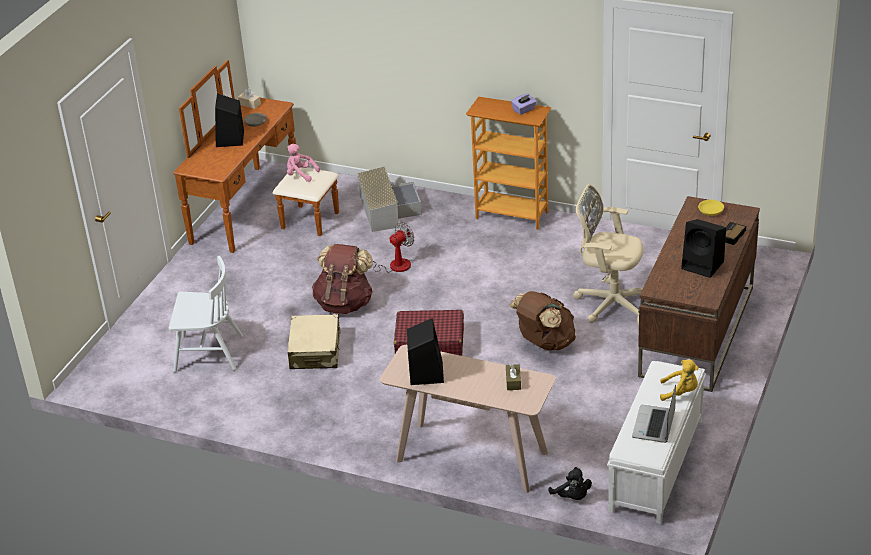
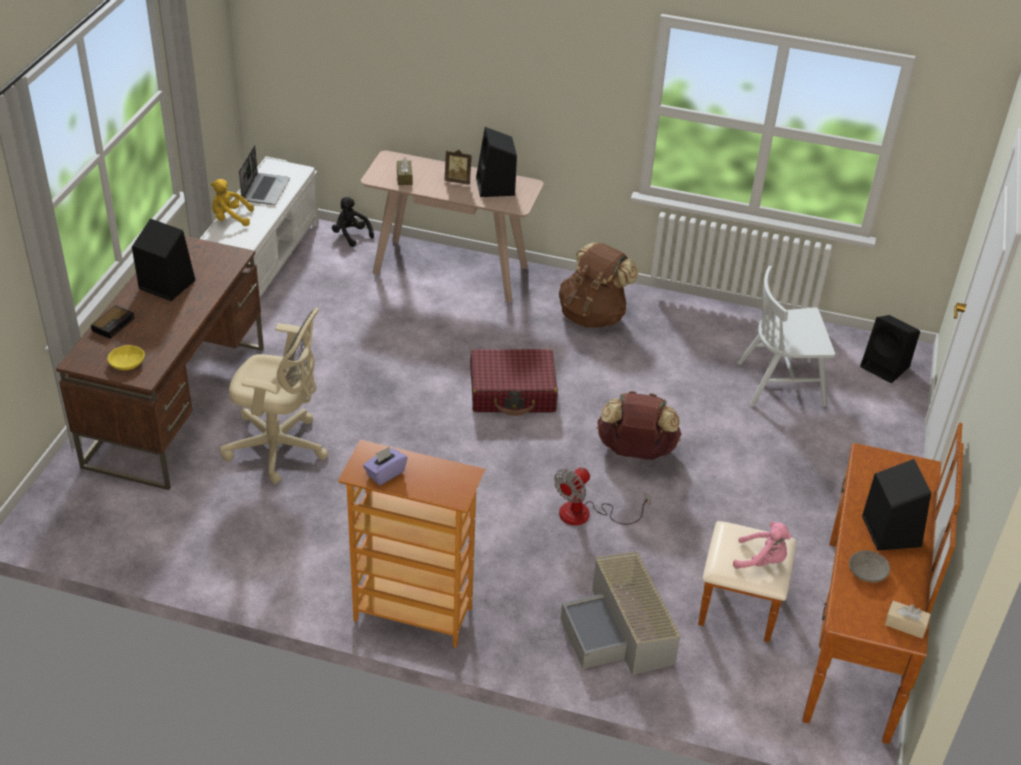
camera: 170 degrees right, 5 degrees up
(112, 367) = (886, 367): none -> black speaker
(315, 351) = (651, 385): beige suitcase -> none
(461, 379) = (458, 180): none -> picture frame
(544, 343) = (370, 392): brown backpack -> brown backpack (593, 315)

